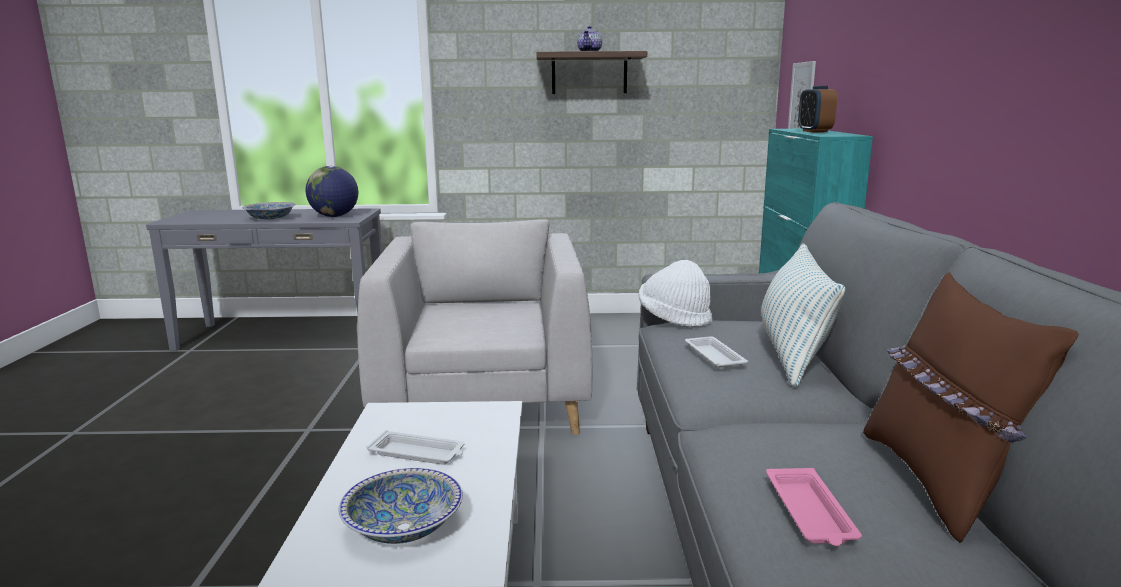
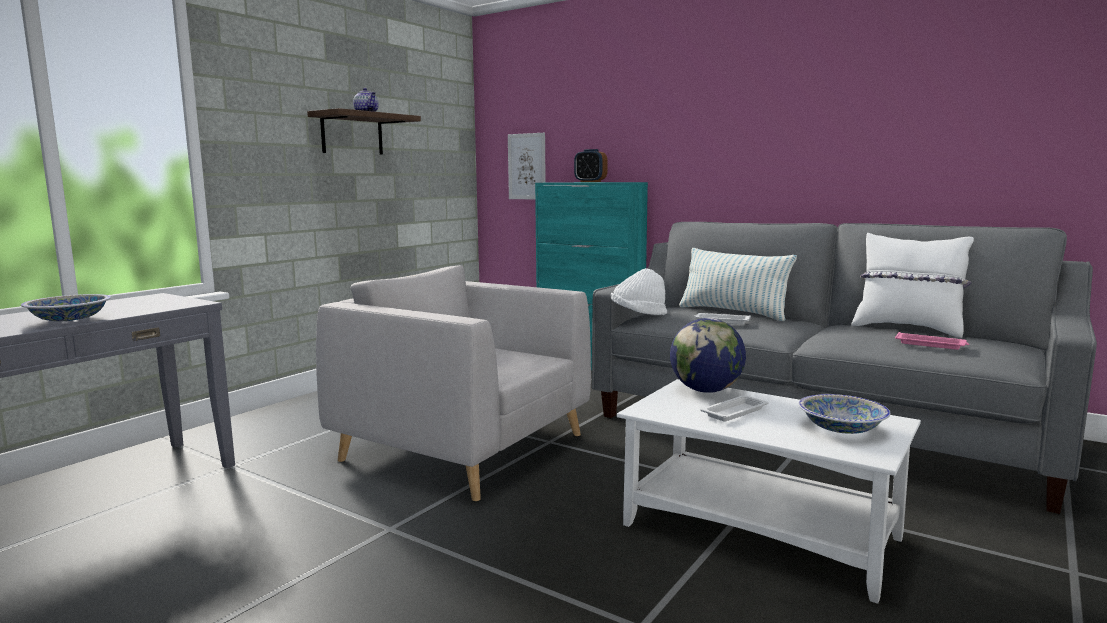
camera: 55 degrees left, 5 degrees down
(334, 216) = (155, 304): globe -> globe (706, 390)
(938, 481) = (908, 329): brown pillow -> white pillow

